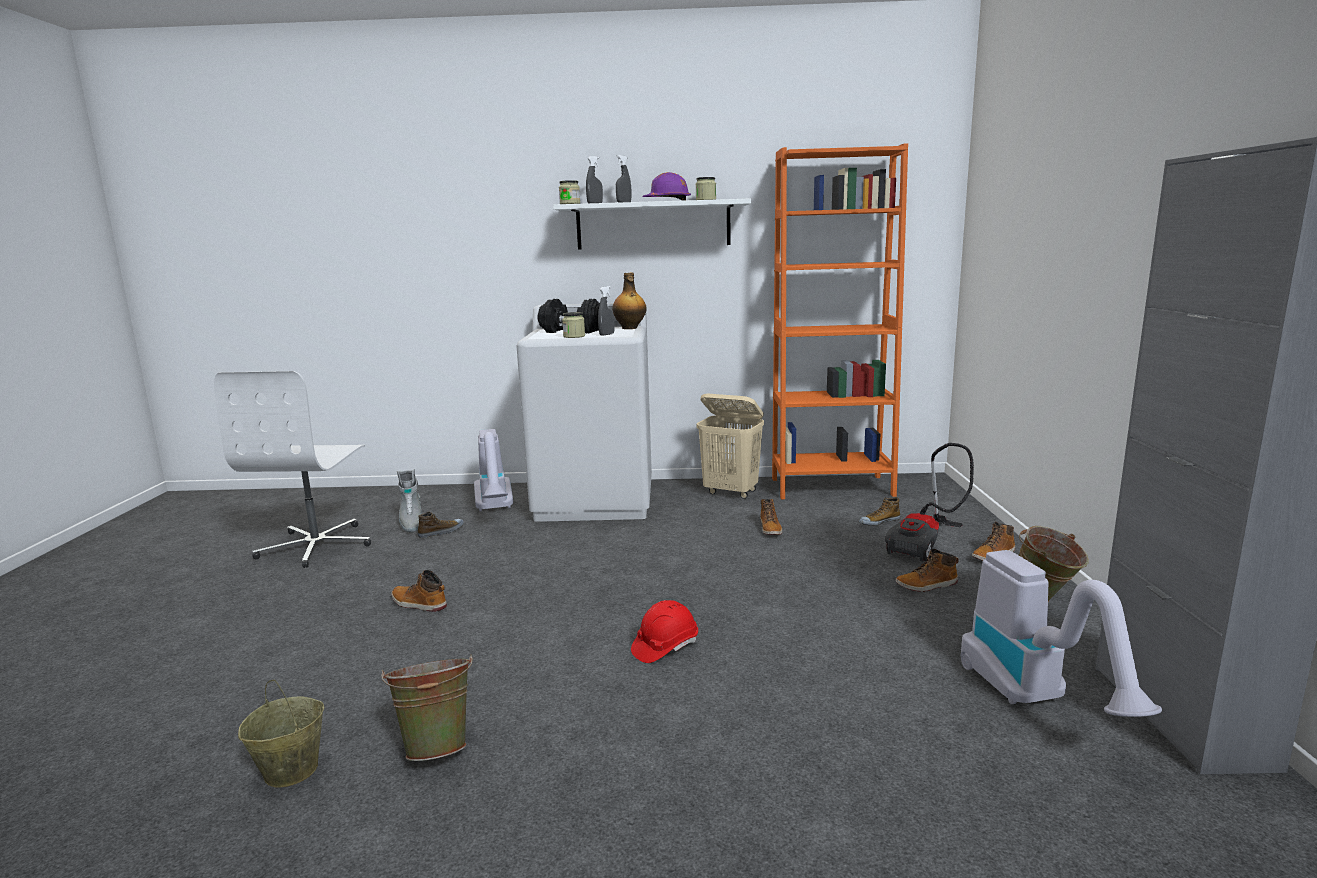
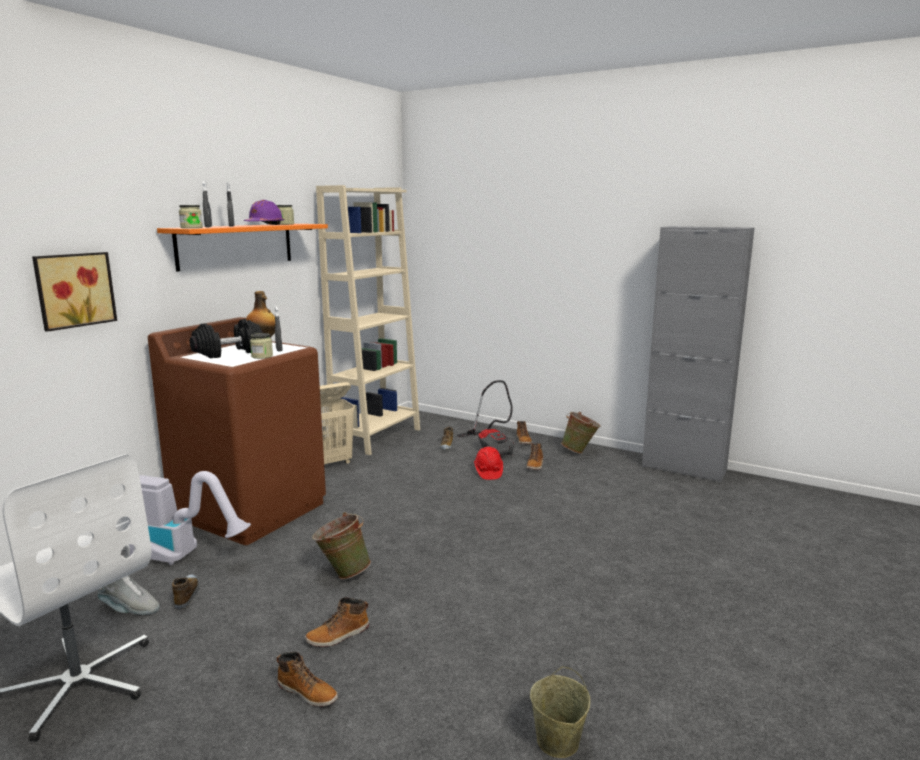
camera: 60 degrees left, 0 degrees up
(437, 746) = (574, 663): green bucket -> green bucket (342, 573)
(479, 260) = (74, 290): none -> picture
(595, 500) = (251, 509): white washing machine -> brown washing machine
(653, 225) = (236, 245): white shelf -> orange shelf
(665, 647) = (525, 552): red hard hat -> red hard hat (488, 472)
(770, 529) = (409, 473): boot -> boot (308, 692)
(831, 487) = (376, 437): orange bookcase -> beige bookcase
(1036, 701) = (656, 486): vacuum cleaner -> none

